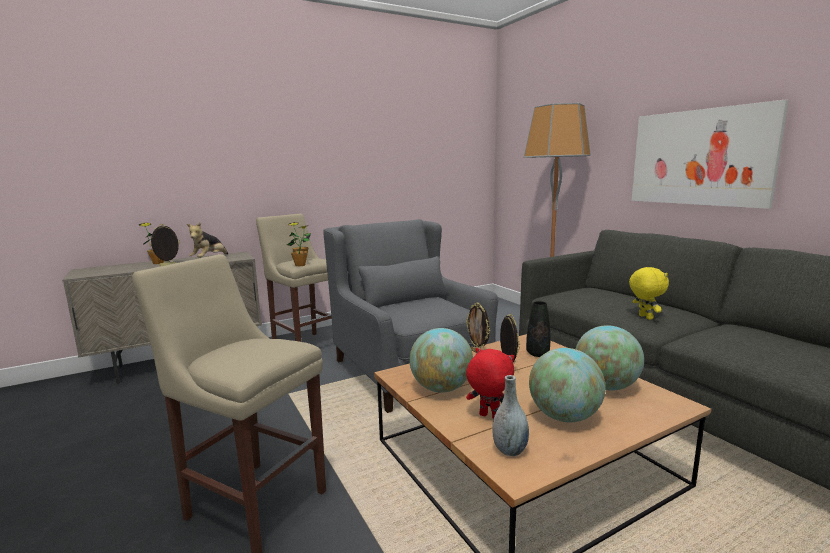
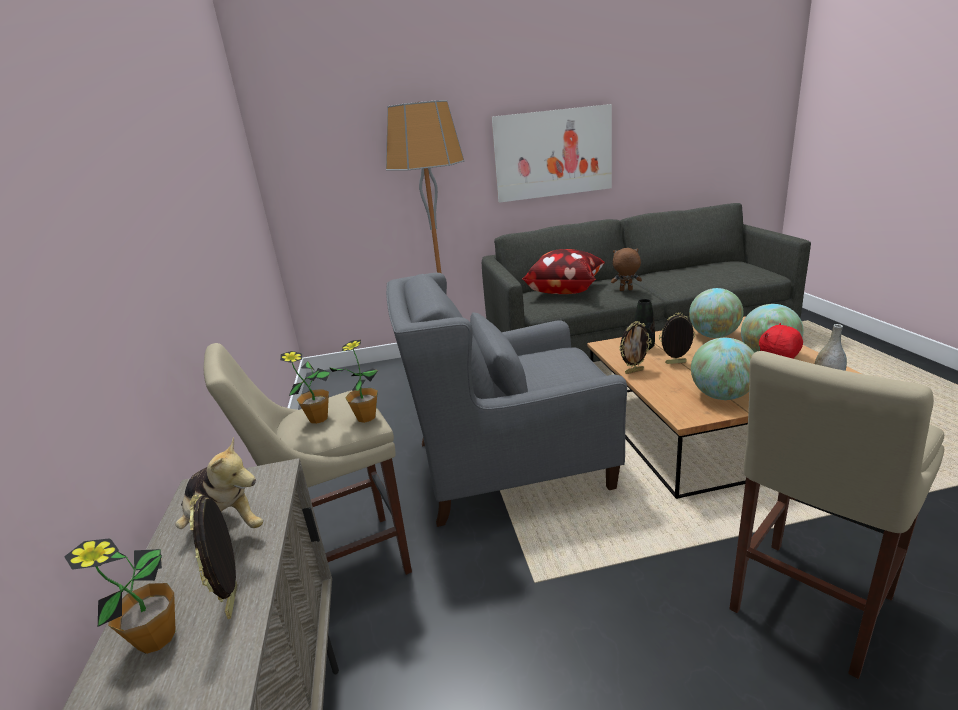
camera: 70 degrees left, 10 degrees up
(610, 296) = (564, 290): none -> pillow
(644, 317) = (626, 290): yellow plush toy -> brown plush toy

